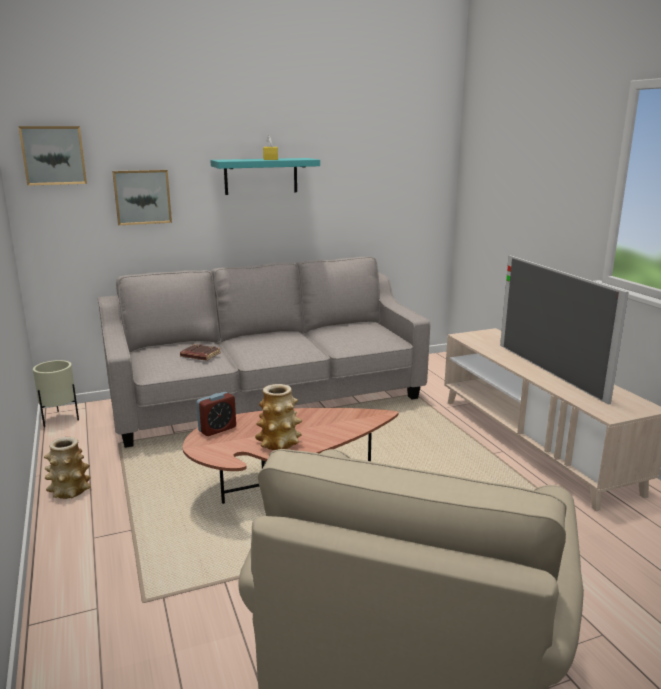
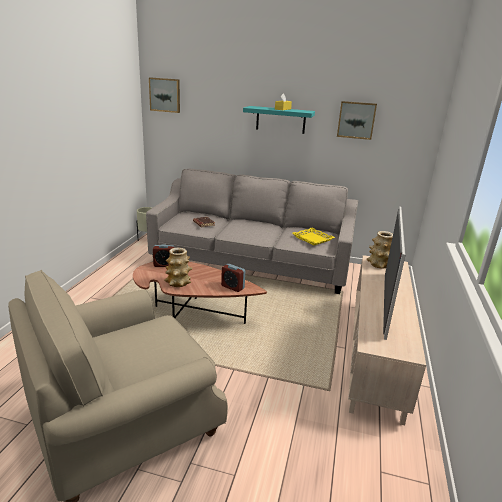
camera: 35 degrees right, 5 degrees up
(69, 491) = (109, 273): vase -> vase (379, 264)
(142, 197) = (208, 124): picture -> picture (356, 120)
(354, 421) = (232, 287): none -> alarm clock
(365, 334) = (312, 239): none -> yellow tray

